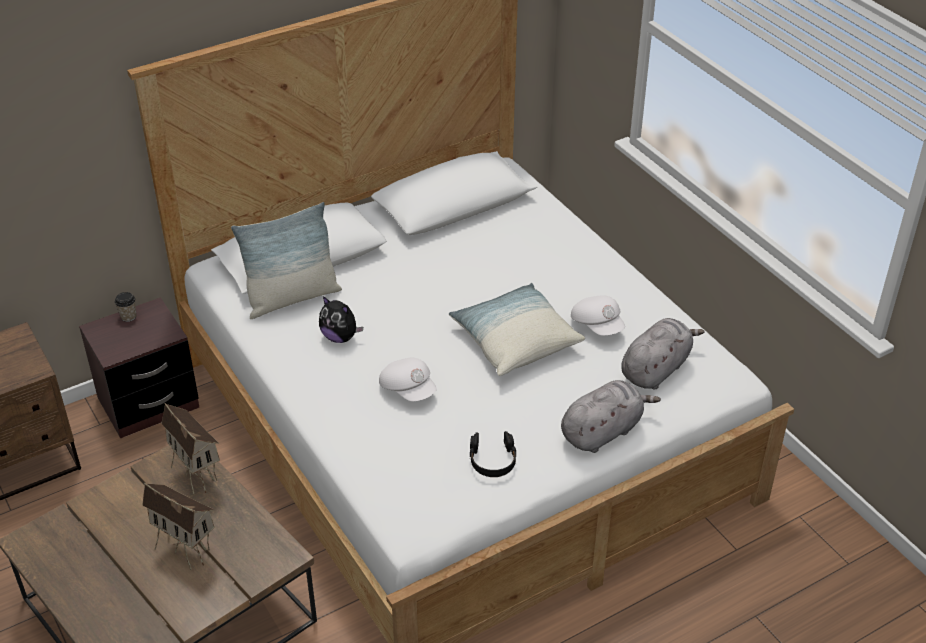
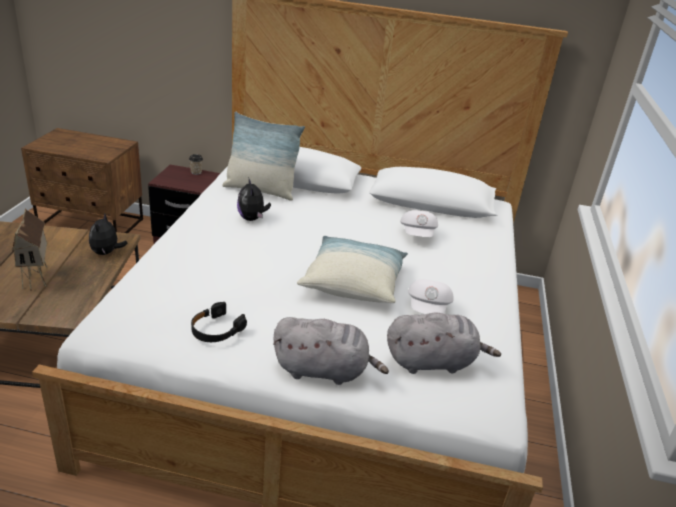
camera: 40 degrees right, 10 degrees down
(197, 476) = (106, 253): toy house -> plush toy
(409, 389) = (240, 262): white cap -> white cap (418, 235)

